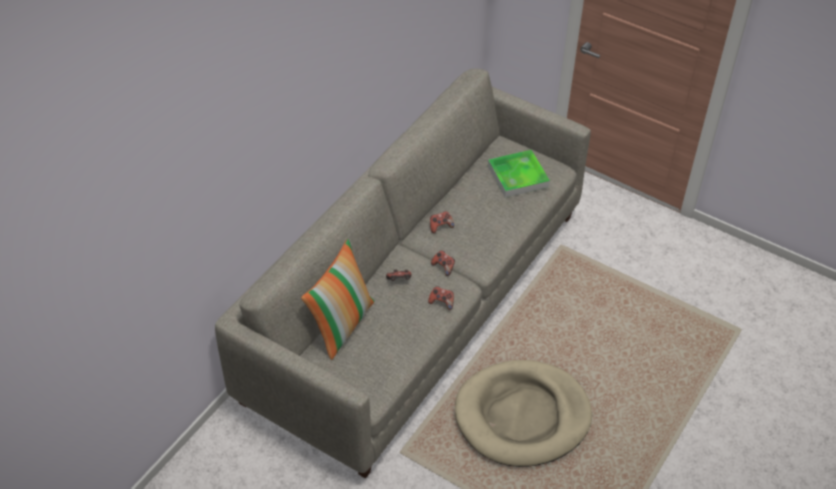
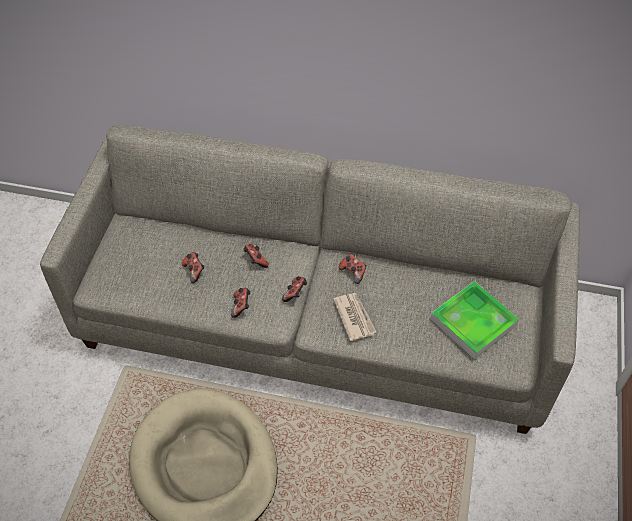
camera: 70 degrees right, 5 degrees up
(341, 324) = (180, 233): pillow -> none
(391, 323) = (194, 271): none -> game controller
(482, 239) = (354, 317): none -> newspaper

